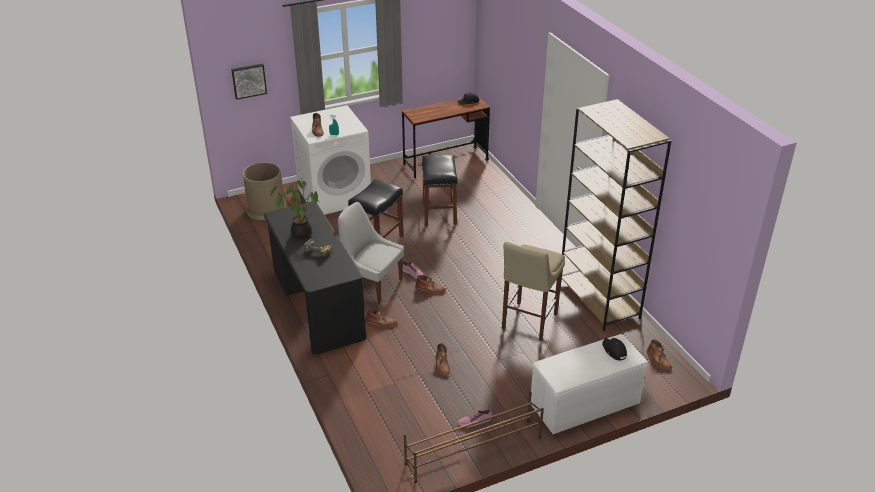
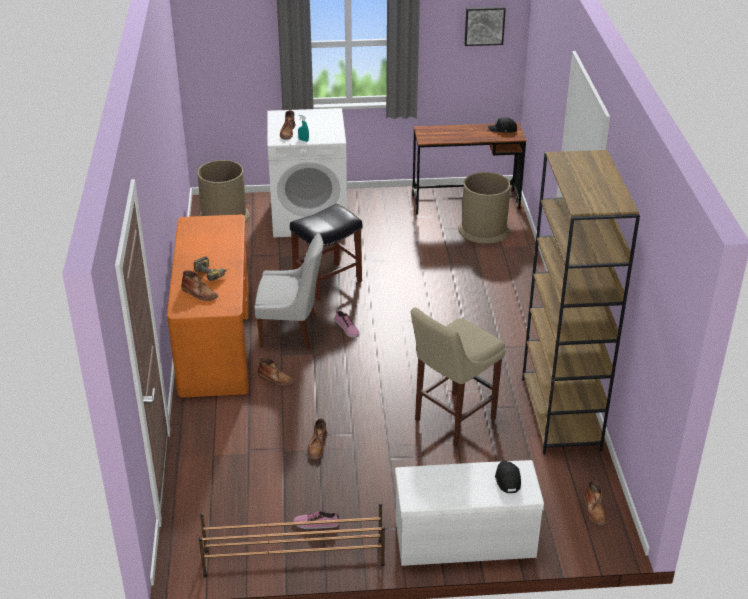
camera: 20 degrees right, 0 degrees up
(248, 80) = (222, 59): picture -> picture (484, 25)
(301, 233) = (204, 248): potted plant -> none
(316, 304) = (215, 339): black desk -> orange desk
(372, 284) = (291, 331): white chair -> white chair turned 135 degrees clockwise
(430, 289) = (356, 352): brown boot -> brown boot (199, 293)
(439, 213) = (421, 263): black stool -> none
(470, 180) = (483, 229): none -> brown trash can

